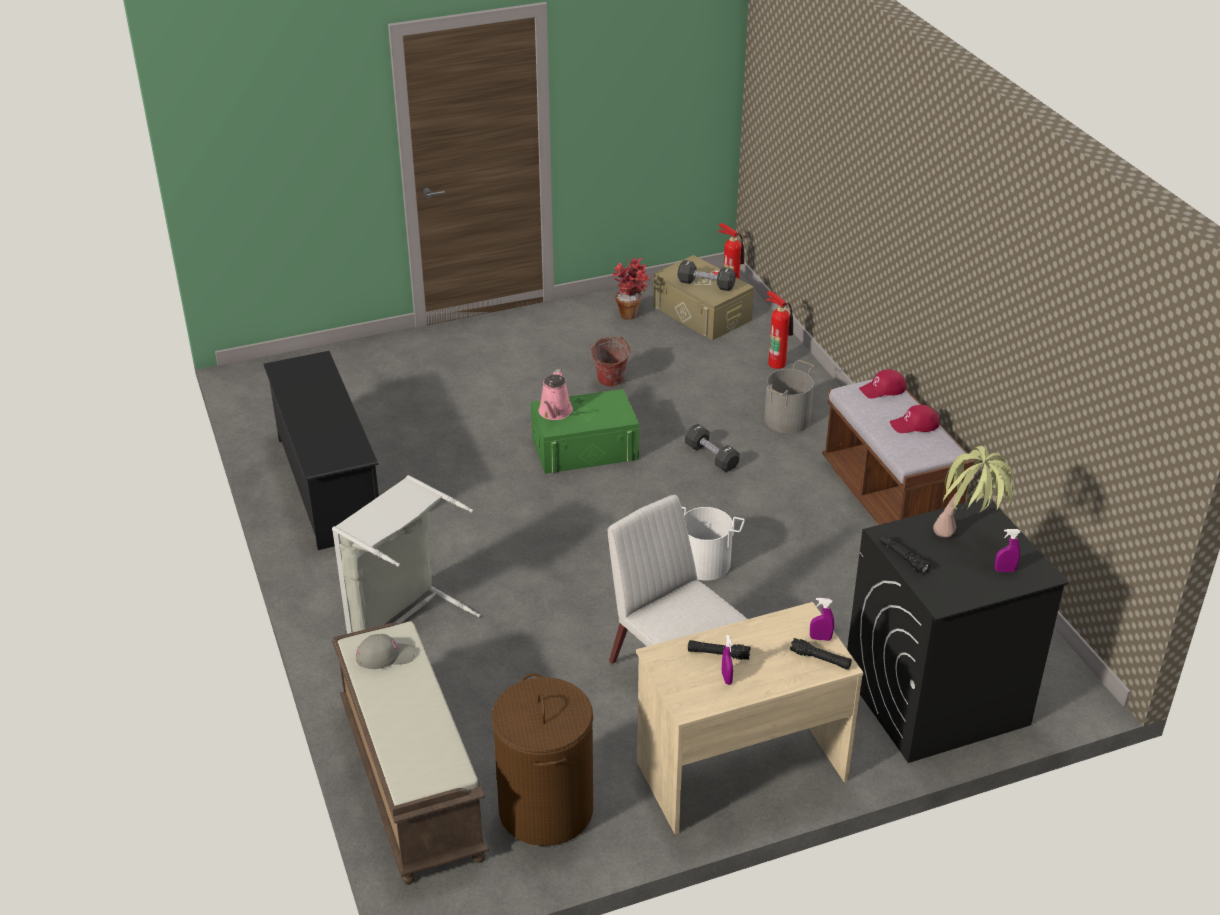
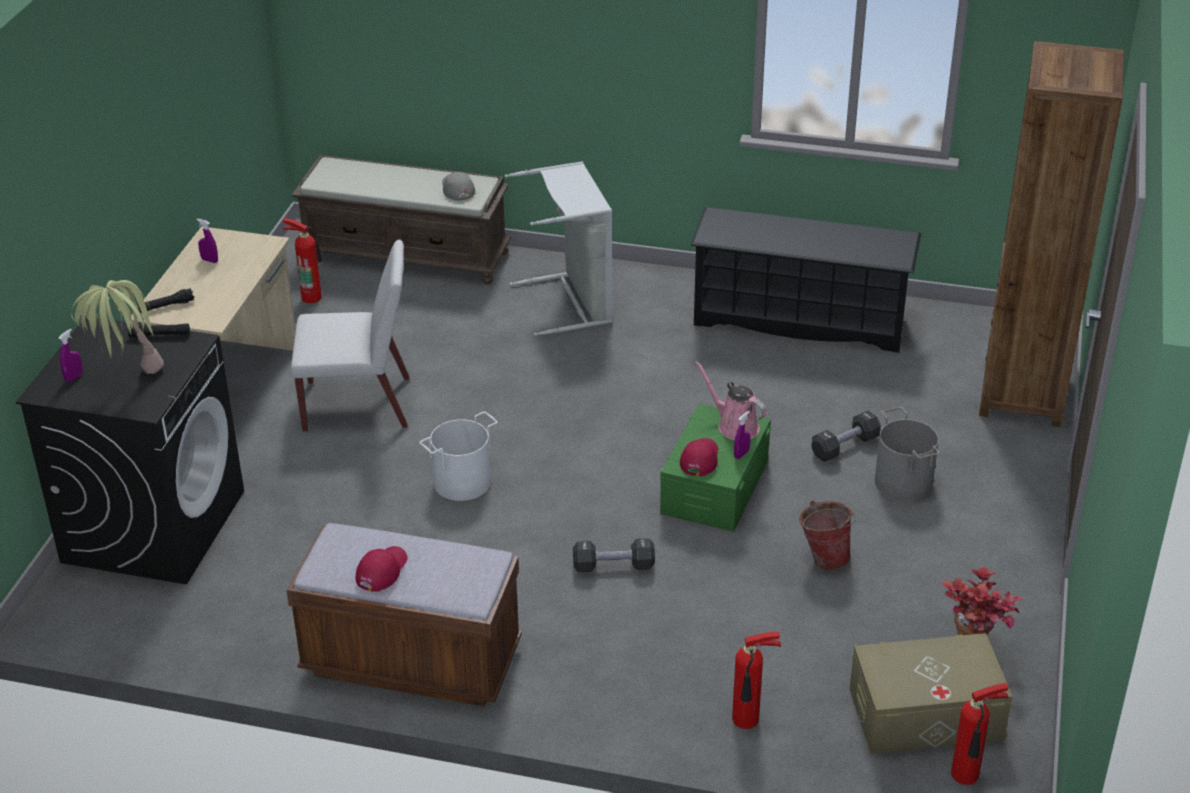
camera: 125 degrees right, 0 degrees up
(347, 362) = (1022, 393): none -> brown bookcase
(385, 655) = (457, 189): grey cap -> grey cap turned 135 degrees clockwise
(545, 809) = (311, 296): brown laundry basket -> fire extinguisher
(706, 284) = (916, 666): black dumbbell -> black dumbbell (845, 446)
(718, 654) = (234, 267): black flashlight -> none
(787, 419) = (622, 662): grey bucket -> grey bucket (902, 482)
(820, 638) = (183, 316): purple spray bottle -> purple spray bottle (741, 454)
(883, 389) = (464, 585): red cap -> red cap (699, 459)

